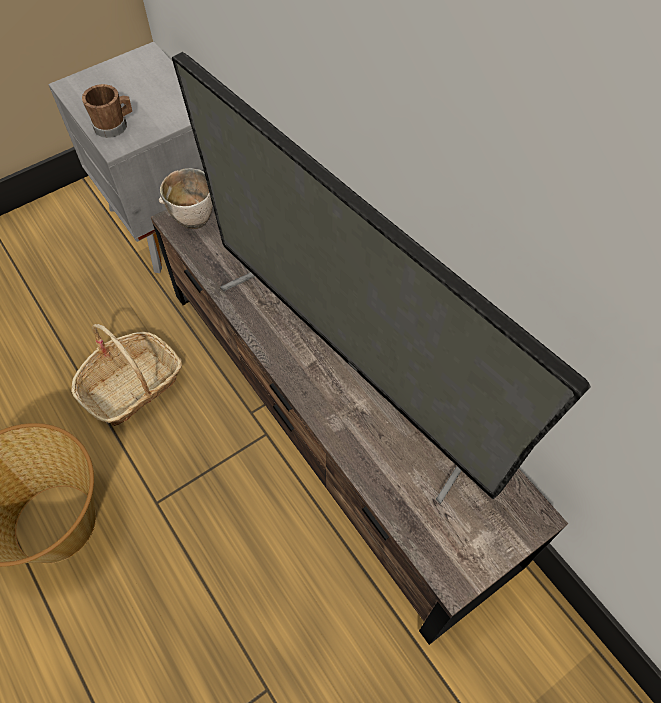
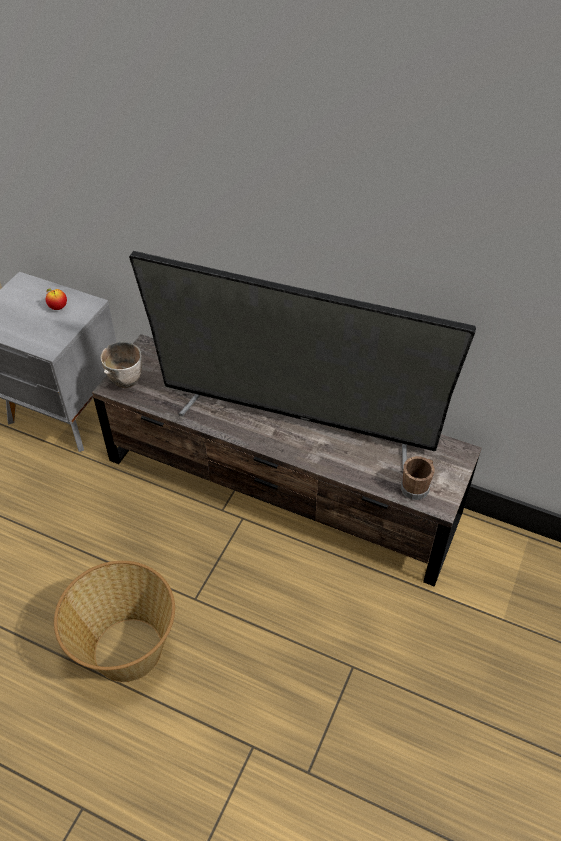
camera: 30 degrees left, 10 degrees down
(115, 126) = (37, 336): brown mug -> brown mug (416, 486)
(132, 386) = (120, 534): basket -> none
(160, 100) = (58, 307): none -> apple

